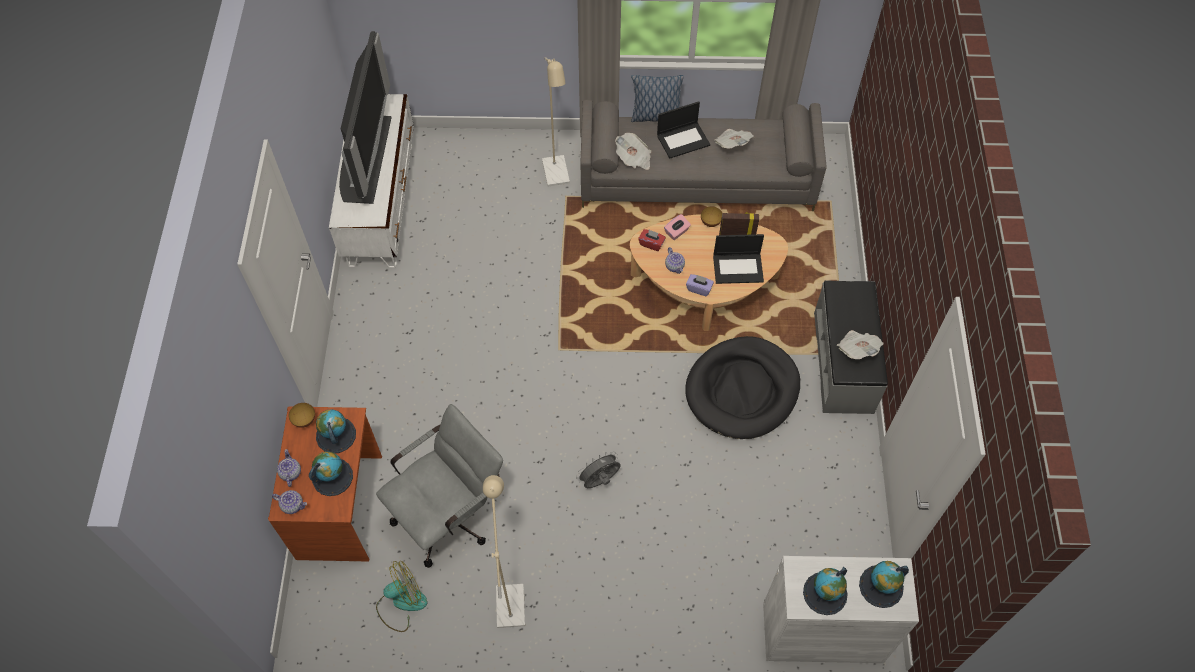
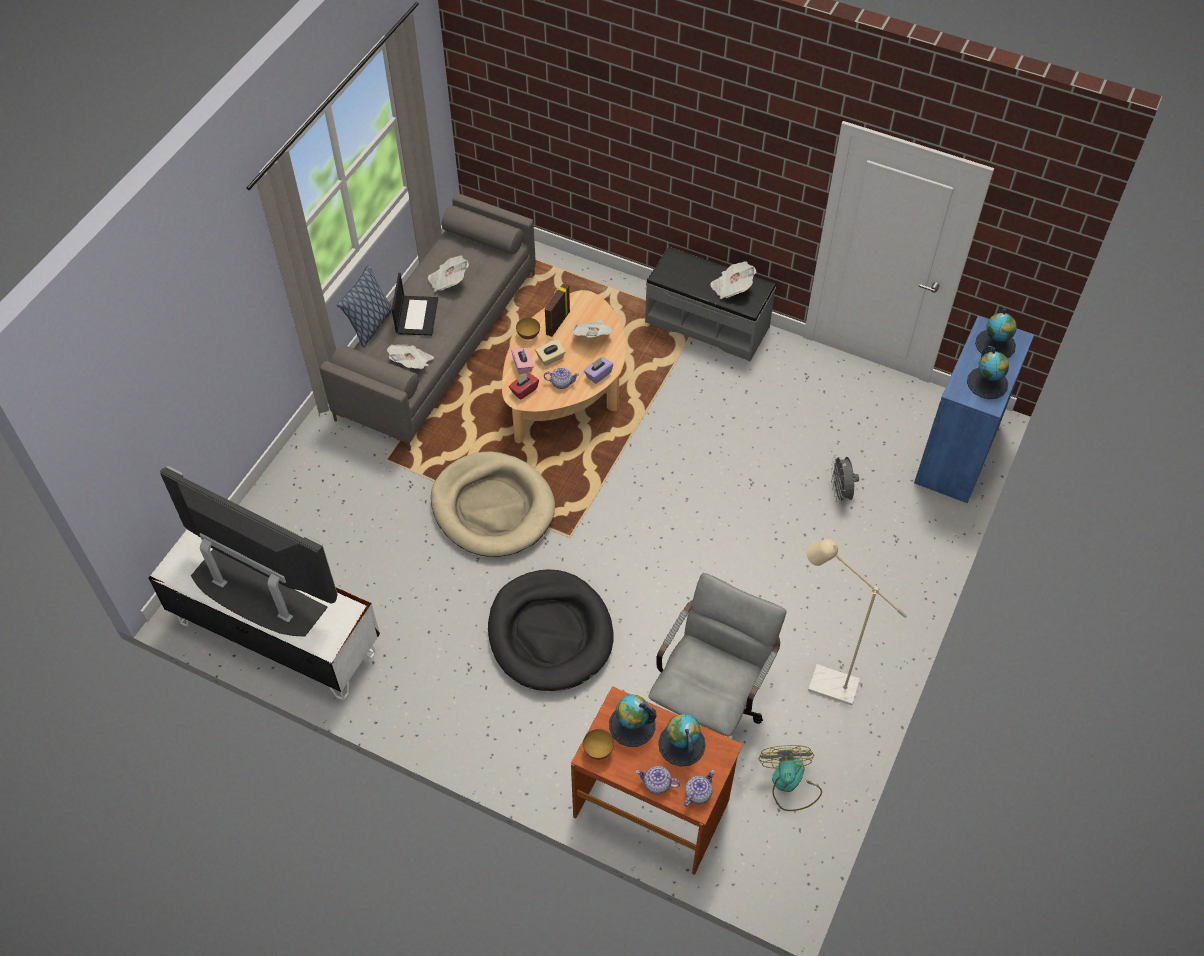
camera: 65 degrees left, 5 degrees down
(450, 514) = (709, 704): grey office chair -> grey office chair turned 45 degrees clockwise
(557, 177) = (355, 458): beige floor lamp -> none
(559, 285) = (492, 507): none -> beige dog bed
(599, 481) = (735, 559): grey fan -> grey fan (840, 493)
(696, 248) = (551, 358): none -> beige tissue box
(738, 268) = (593, 336): laptop -> newspaper
(742, 390) = (696, 409): black dog bed -> black dog bed (550, 633)
(822, 633) = (957, 452): white cabinet -> blue cabinet

